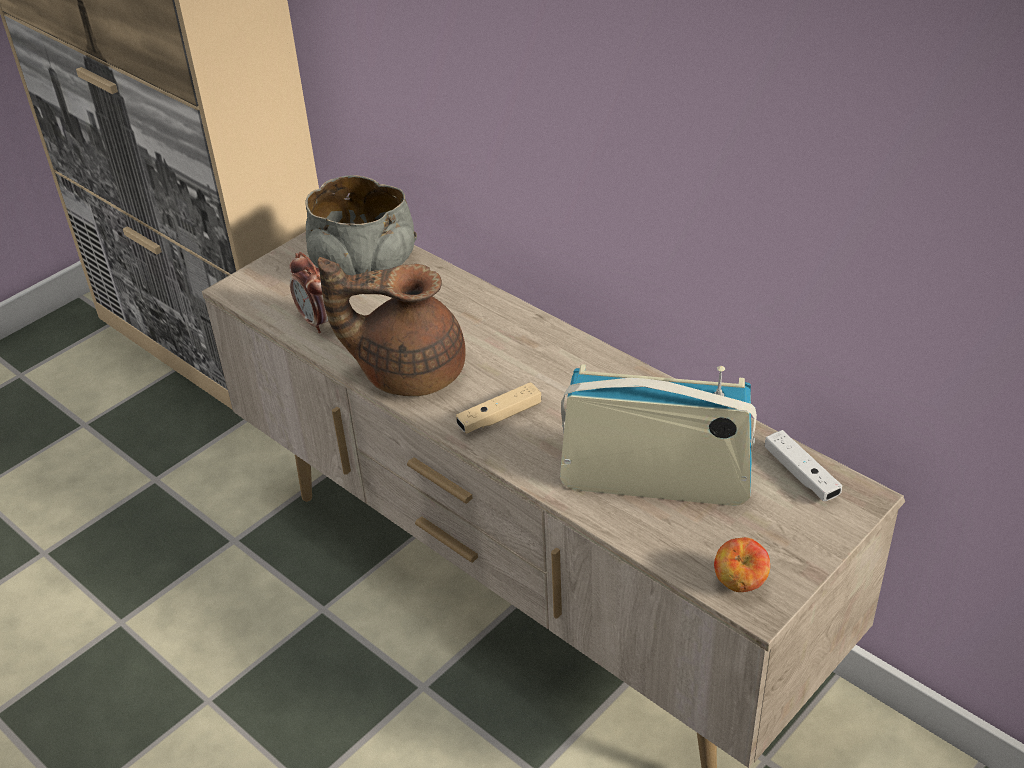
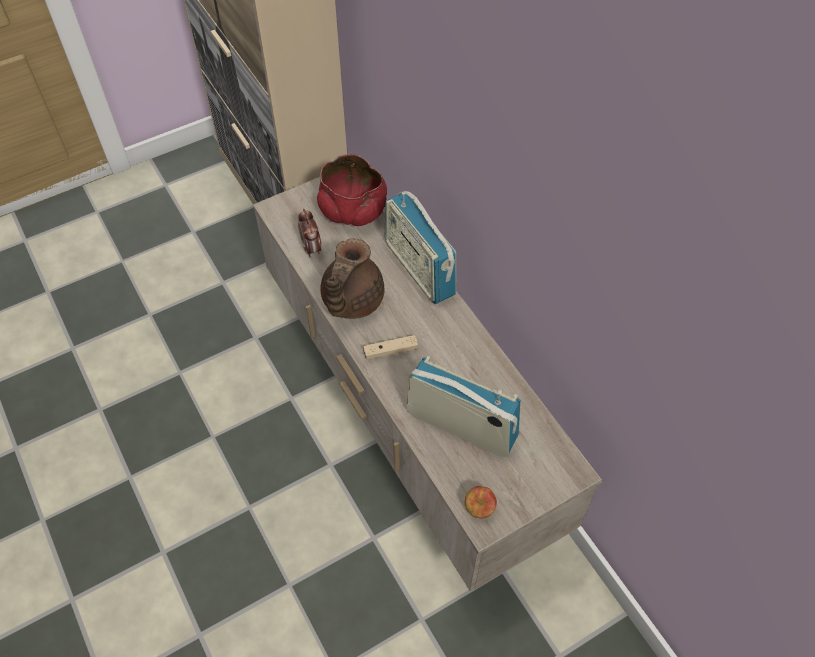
camera: 15 degrees right, 15 degrees up
(363, 263) = (353, 209): grey bowl -> red bowl
(408, 371) = (350, 301): brown teapot -> brown teapot turned 90 degrees counterclockwise
(496, 308) = (419, 268): none -> radio
(801, 474) = (547, 446): white game controller -> none

